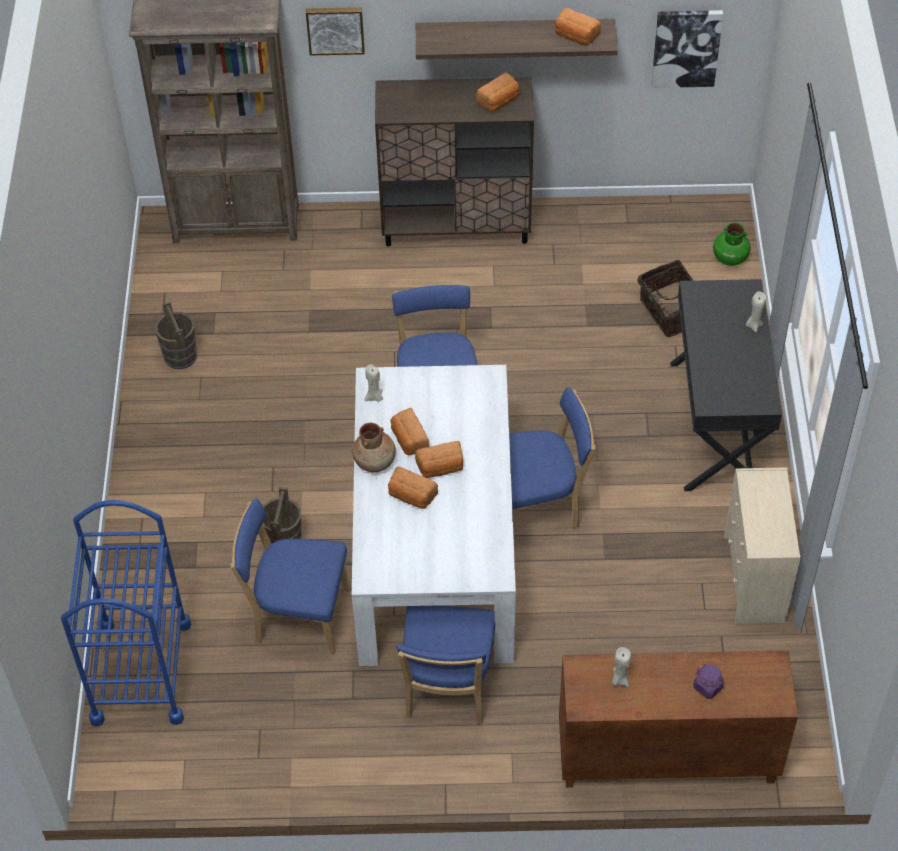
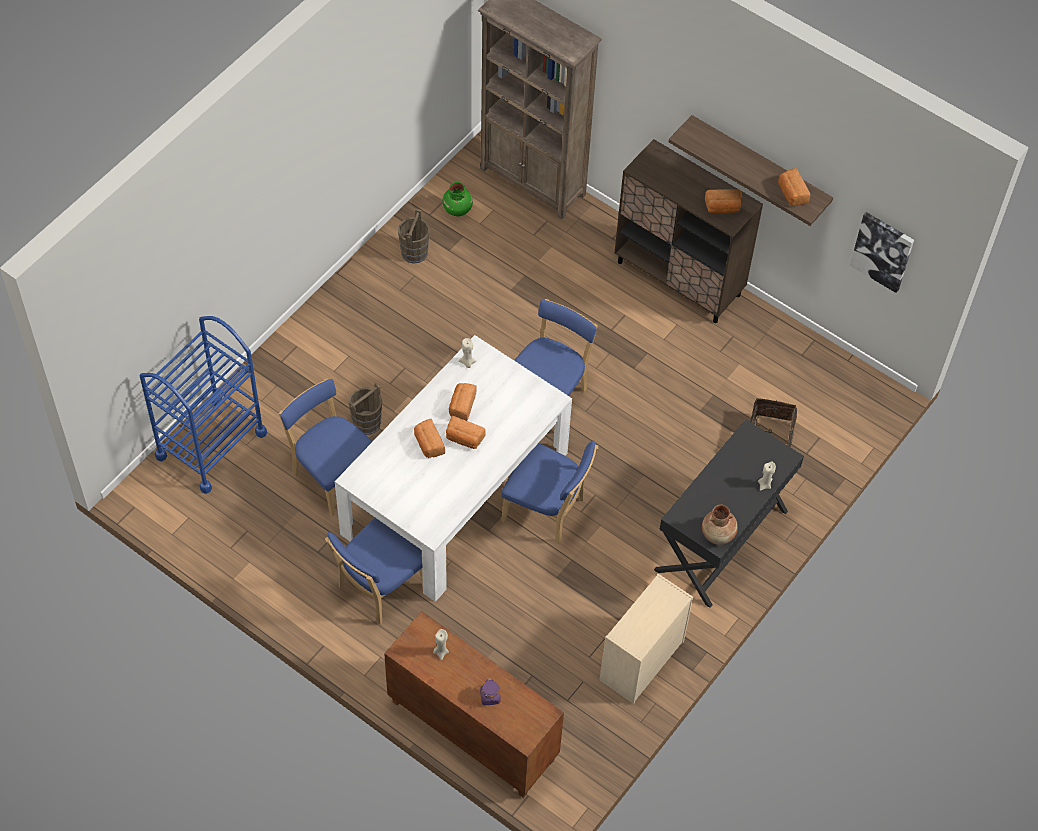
camera: 35 degrees right, 5 degrees up
(335, 29) = (636, 85): picture -> none
(375, 461) = (427, 406): brown vase -> brown vase (718, 534)
(729, 257) = (850, 429): green vase -> green vase (457, 209)

